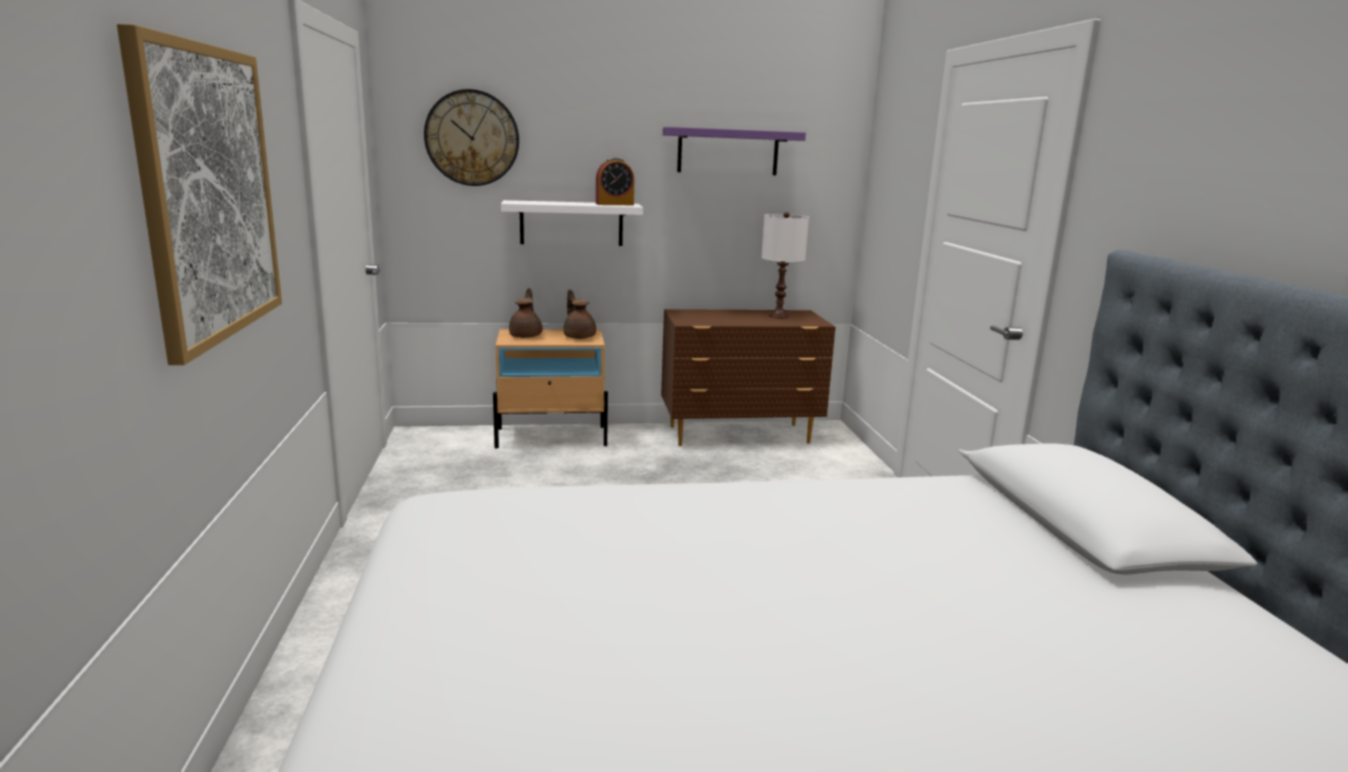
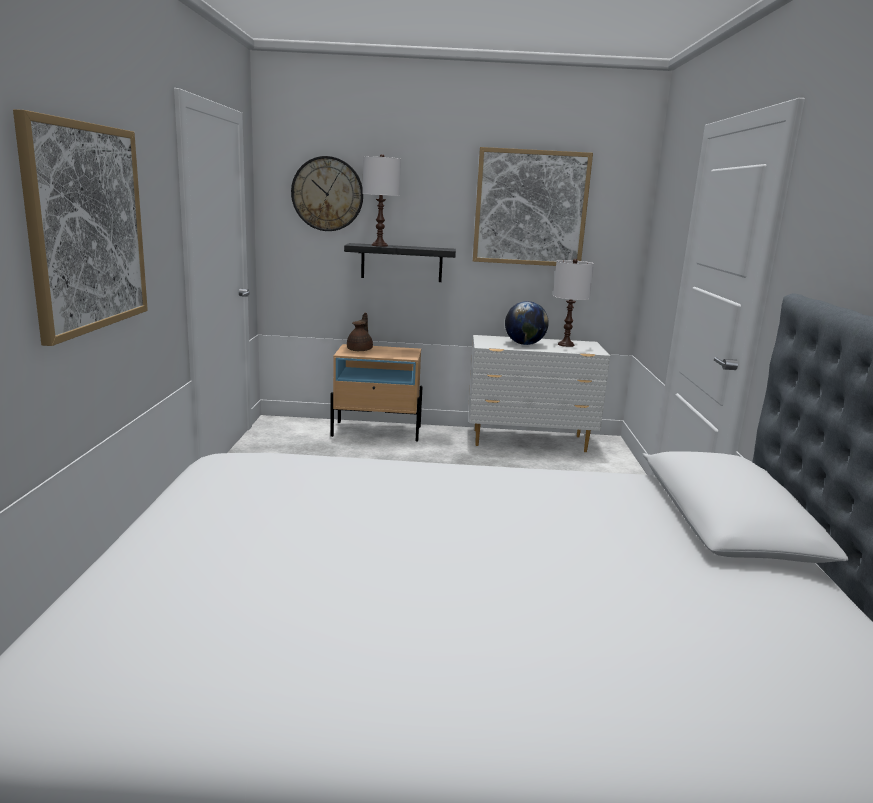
camera: 10 degrees right, 0 degrees up
(545, 202) = (379, 245): none -> white table lamp
(571, 223) = (401, 263): white shelf -> black shelf
(579, 336) = (401, 353): brown teapot -> none
(614, 204) = (434, 248): alarm clock -> none
(728, 152) = (530, 208): purple shelf -> picture
(731, 318) = (524, 344): none -> globe
(741, 435) = (530, 441): brown dresser -> white dresser

